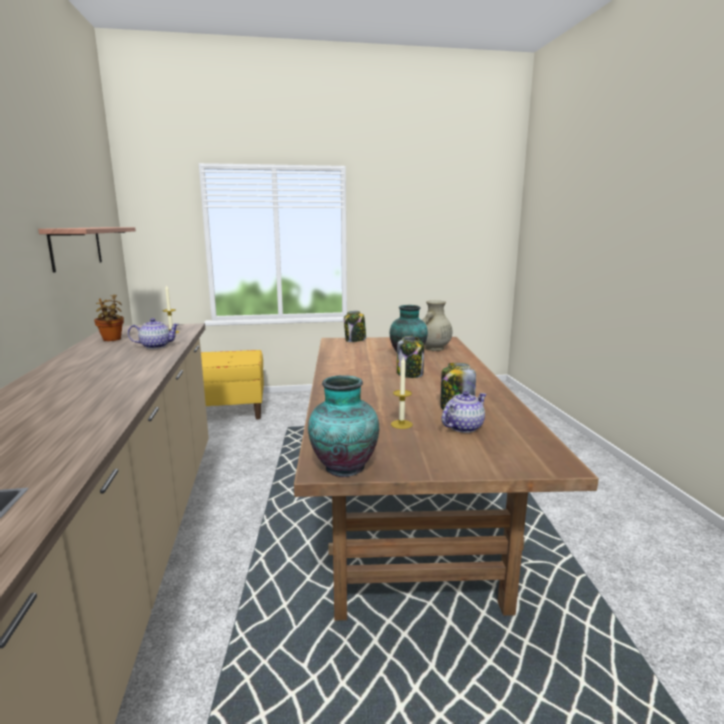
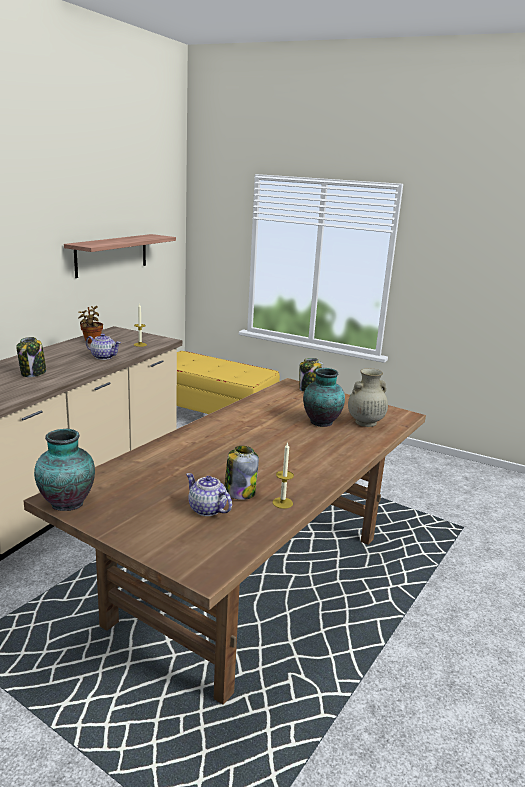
camera: 35 degrees right, 5 degrees up
(401, 424) = (170, 487): candle -> candle (282, 503)
(410, 374) = (279, 443): jar -> jar (33, 373)
(462, 427) = (207, 509): teapot -> teapot turned 135 degrees counterclockwise

